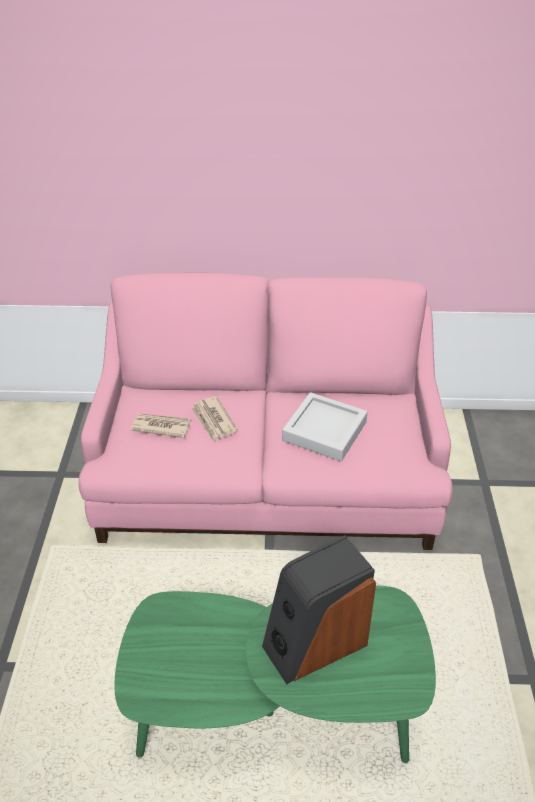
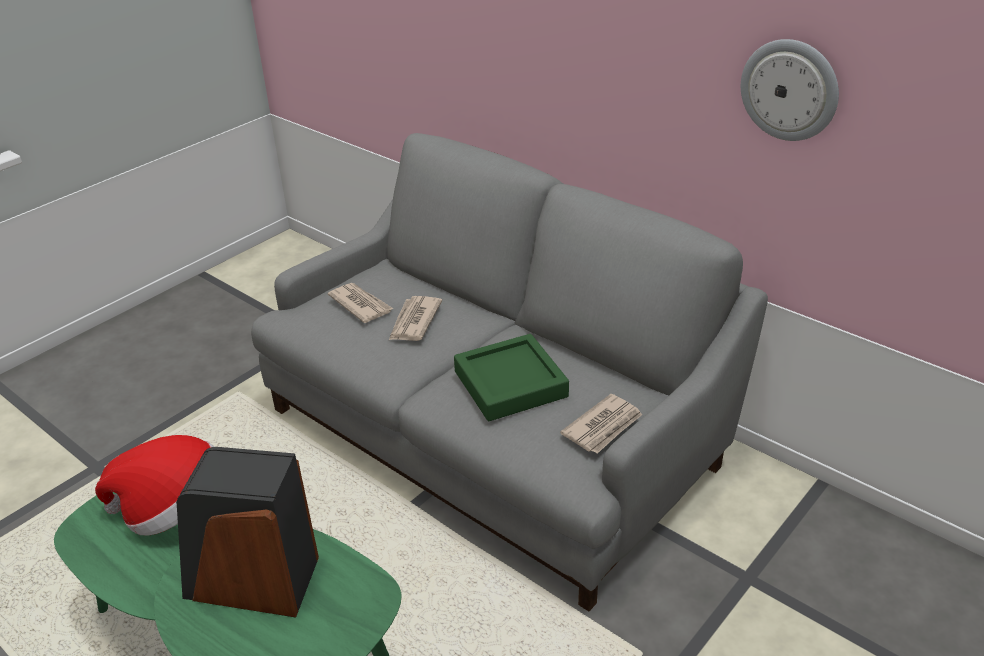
camera: 40 degrees right, 5 degrees down
(190, 639) = (175, 510): none -> hat
(268, 475) = (495, 432): pink sofa -> grey sofa
(324, 431) = (510, 384): grey tray -> green tray
(403, 430) = (603, 426): none -> newspaper
(435, 172) = (790, 90): none -> wall clock

